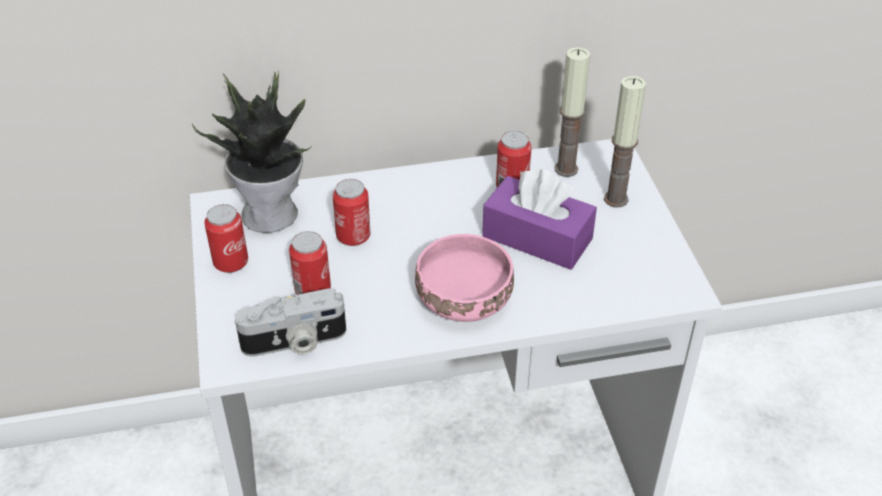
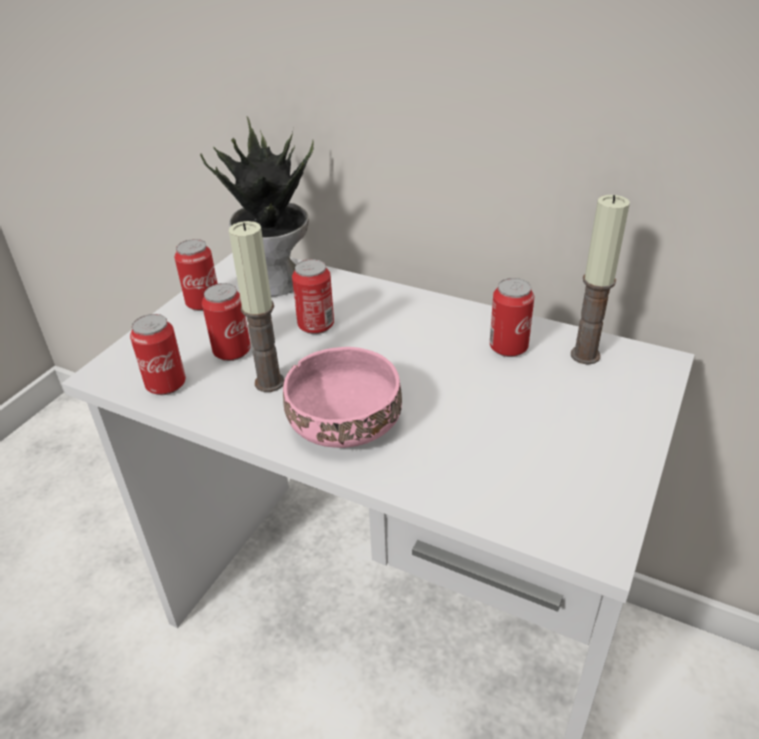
camera: 40 degrees right, 5 degrees down
(294, 342) = (166, 384): camera -> can
(537, 238) = (481, 403): purple tissue box -> none
(616, 199) = (612, 406): candle -> candle (269, 382)

